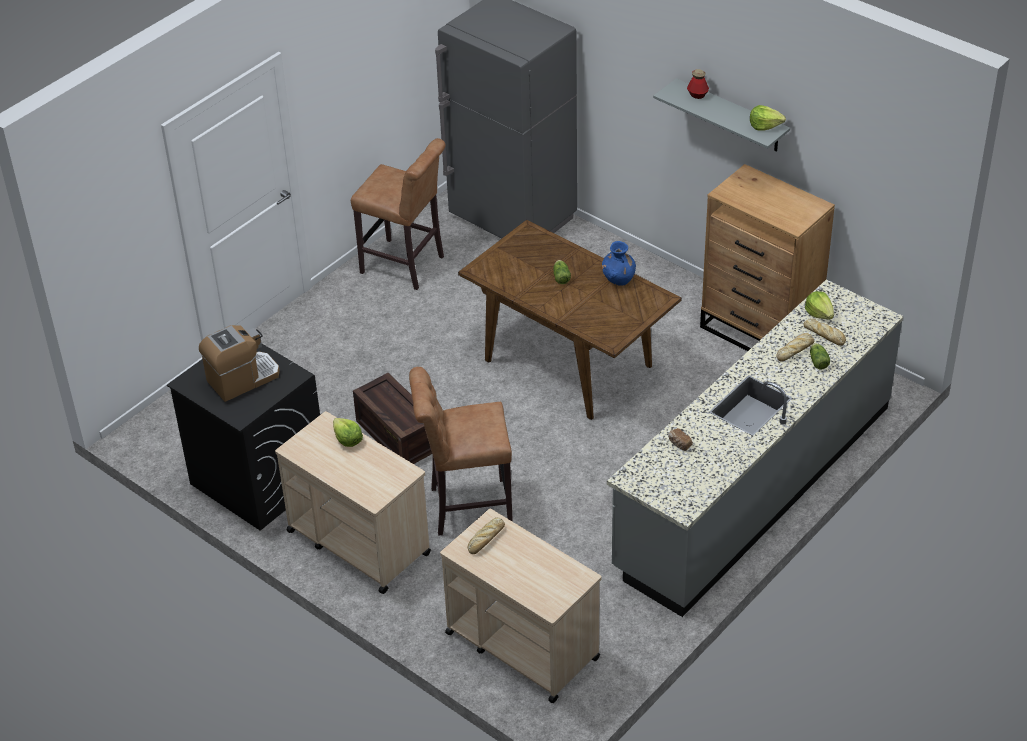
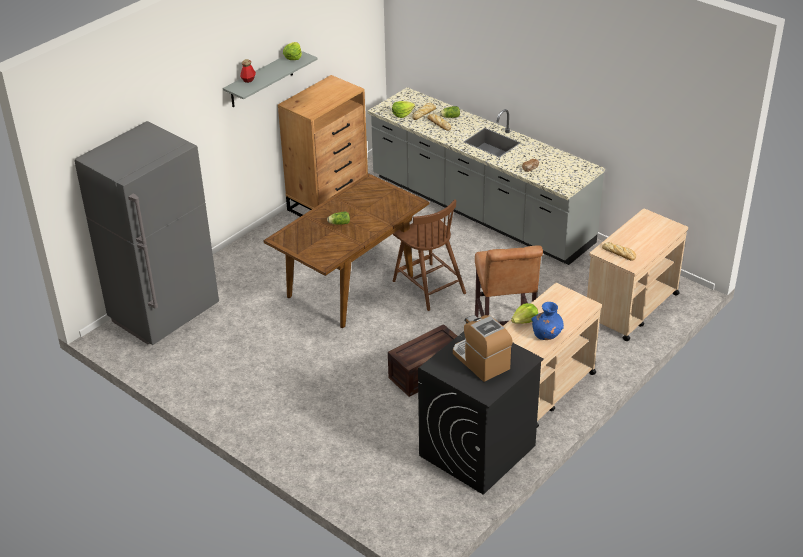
camera: 90 degrees left, 5 degrees down
(406, 266) = (214, 375): brown stool -> none
(569, 434) = (428, 286): none -> brown chair
(618, 279) = (344, 198): blue vase -> blue vase (547, 334)

